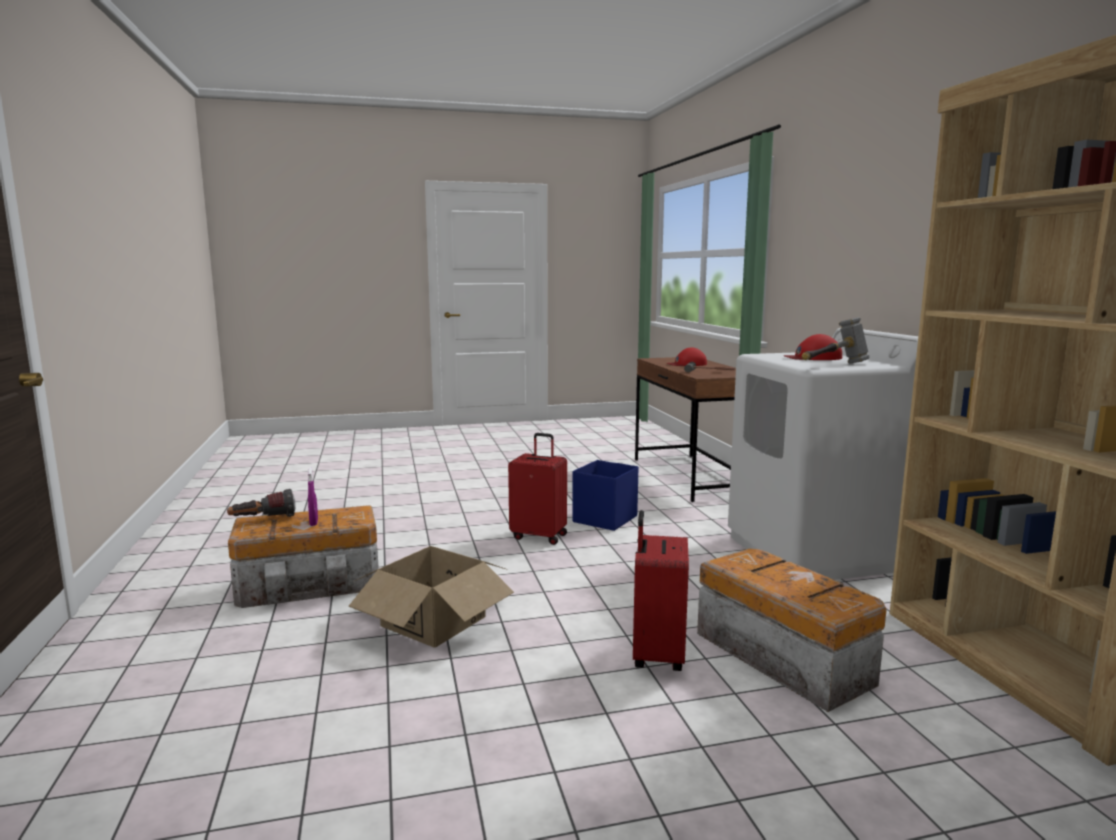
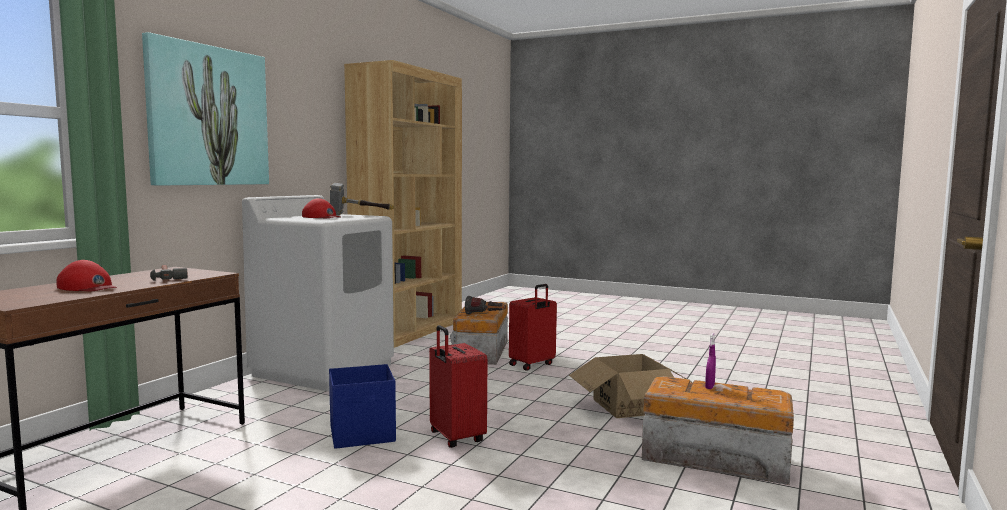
camera: 140 degrees left, 5 degrees down
(263, 520) = (760, 400): flashlight -> flashlight (485, 315)
(839, 238) = (208, 116): none -> picture

